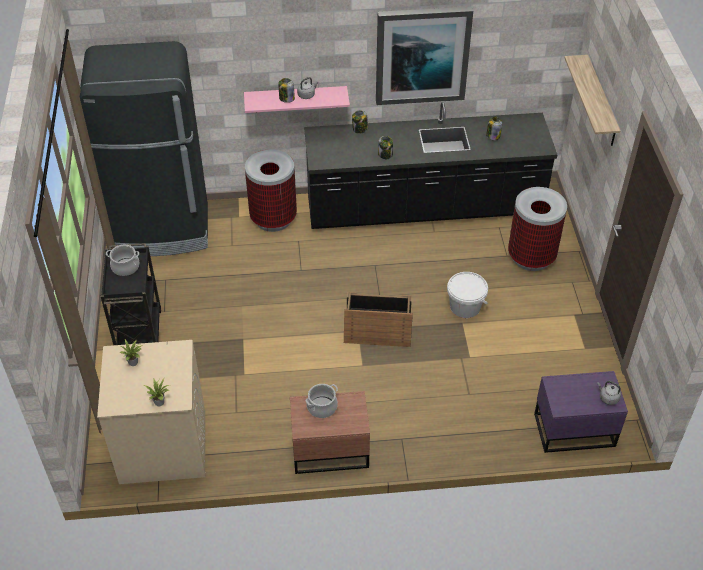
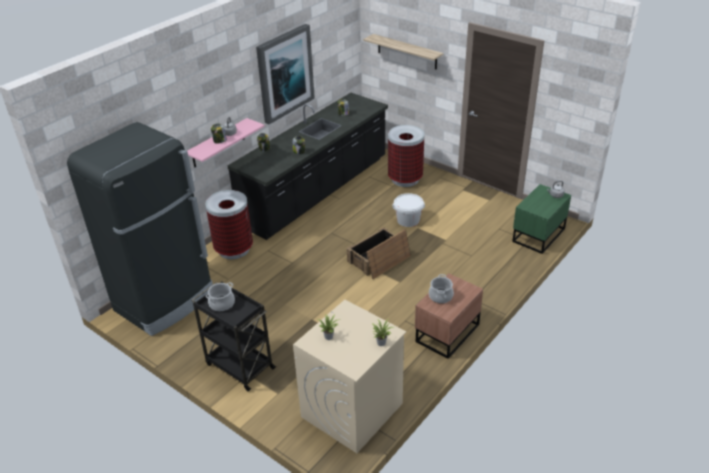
camera: 45 degrees left, 10 degrees down
(572, 428) = (537, 235): purple nightstand -> green nightstand

